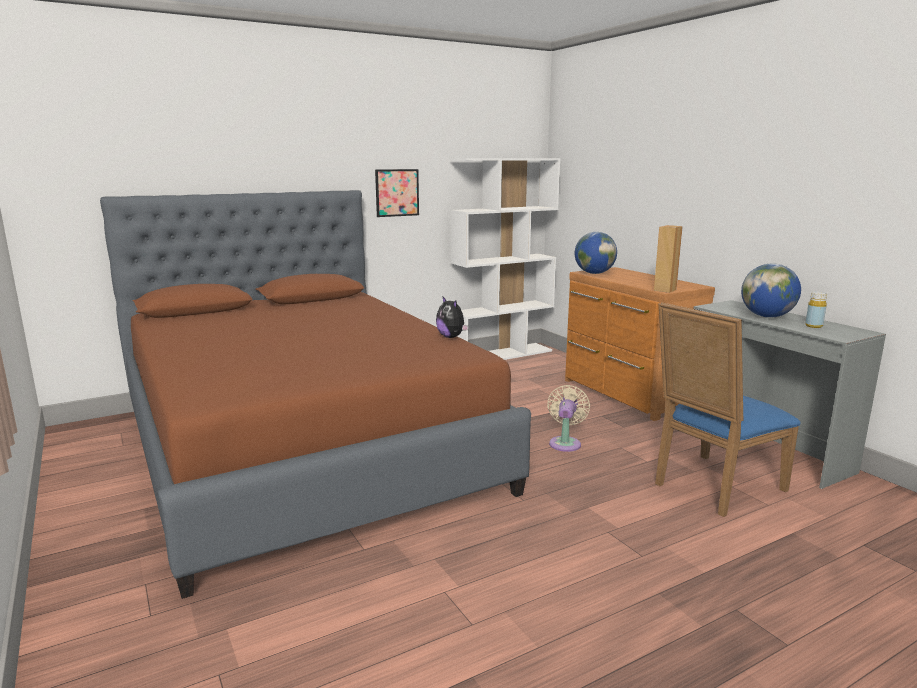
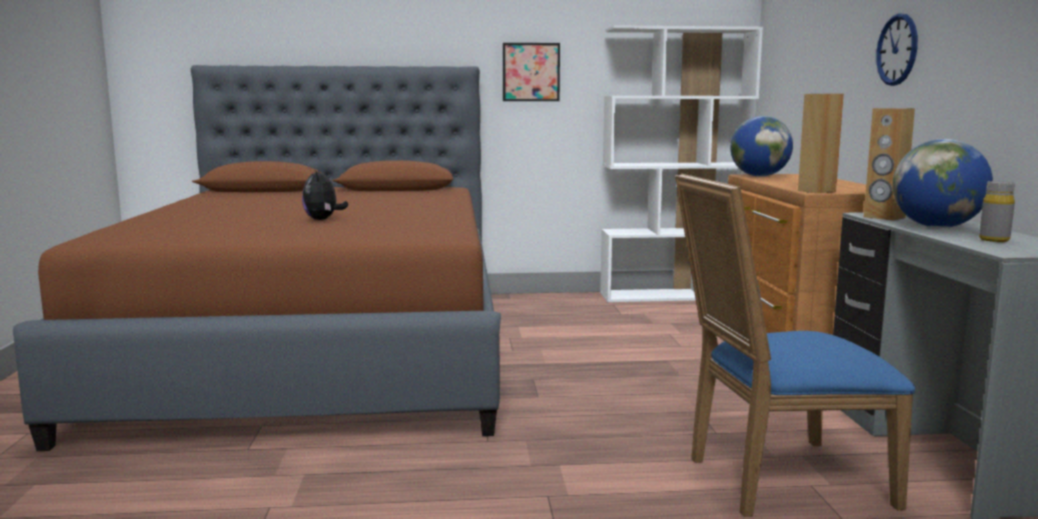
camera: 25 degrees right, 5 degrees down
(452, 337) = (460, 222): plush toy -> plush toy (323, 219)
(565, 443) = (627, 394): beige fan -> none
(696, 192) = (897, 50): none -> wall clock
(724, 309) = (884, 217): none -> brown speaker
(813, 326) = (994, 240): yellow bottle -> grey bottle

